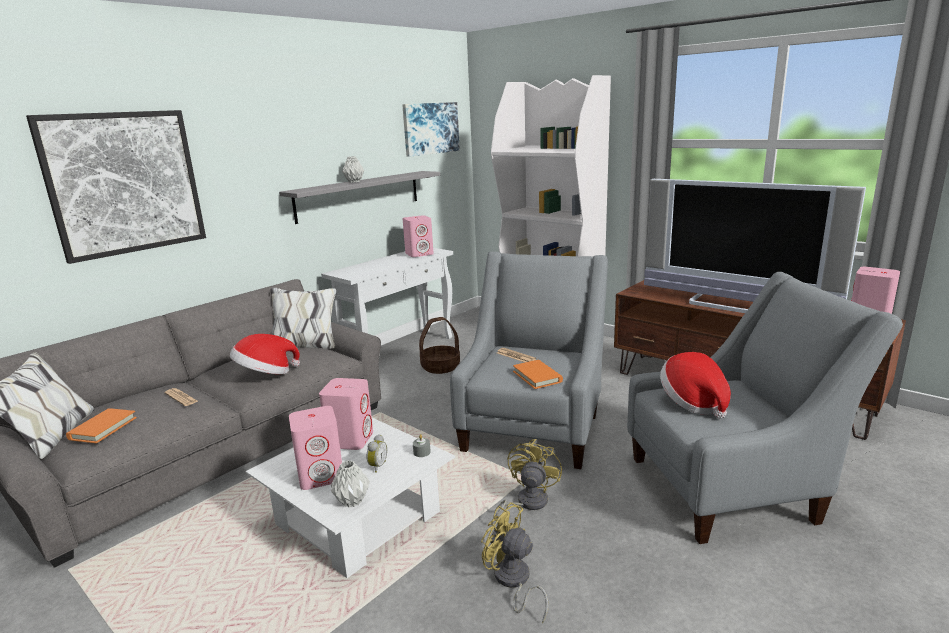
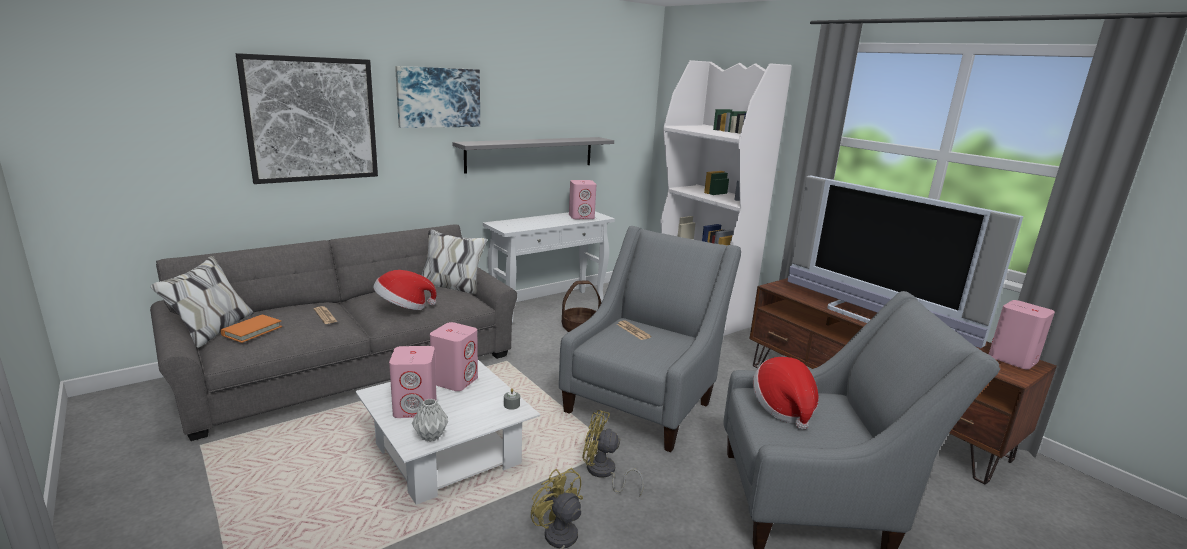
camera: 10 degrees right, 0 degrees up
(354, 182) = (526, 140): grey vase -> none
(377, 466) = (466, 410): alarm clock -> none
(430, 128) = (613, 97): picture -> picture (438, 97)
(526, 503) = (604, 473): yellow fan -> yellow fan turned 105 degrees counterclockwise
(537, 377) = (643, 354): orange book -> none

